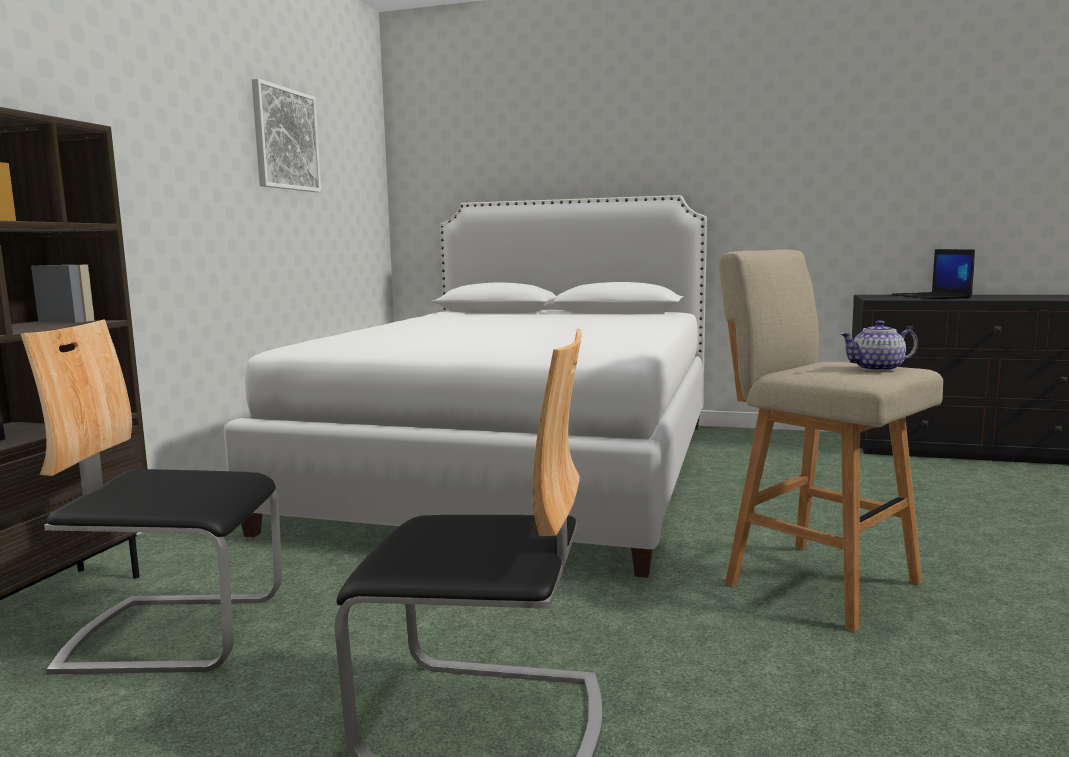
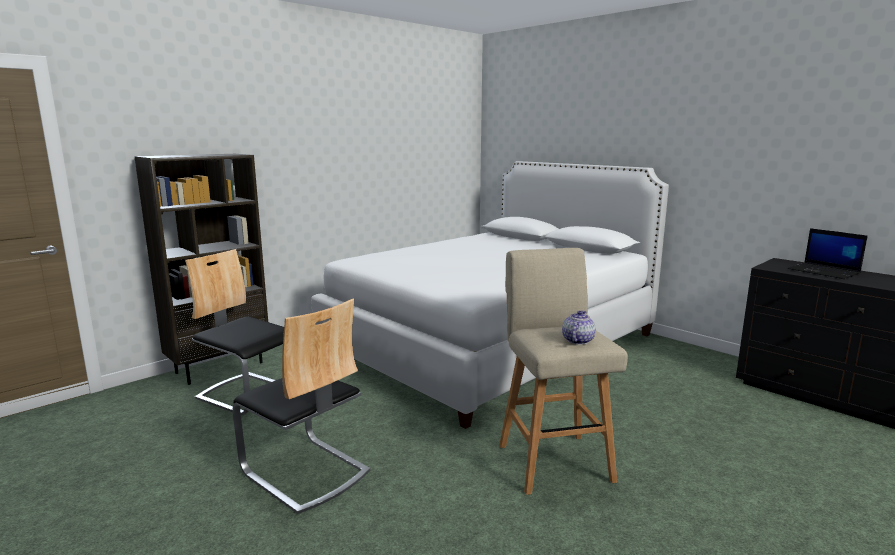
camera: 30 degrees right, 5 degrees up
(285, 139) = (394, 130): picture -> none
(878, 368) = (577, 340): teapot -> teapot turned 90 degrees clockwise
(932, 297) = (824, 271): laptop -> laptop turned 60 degrees counterclockwise

